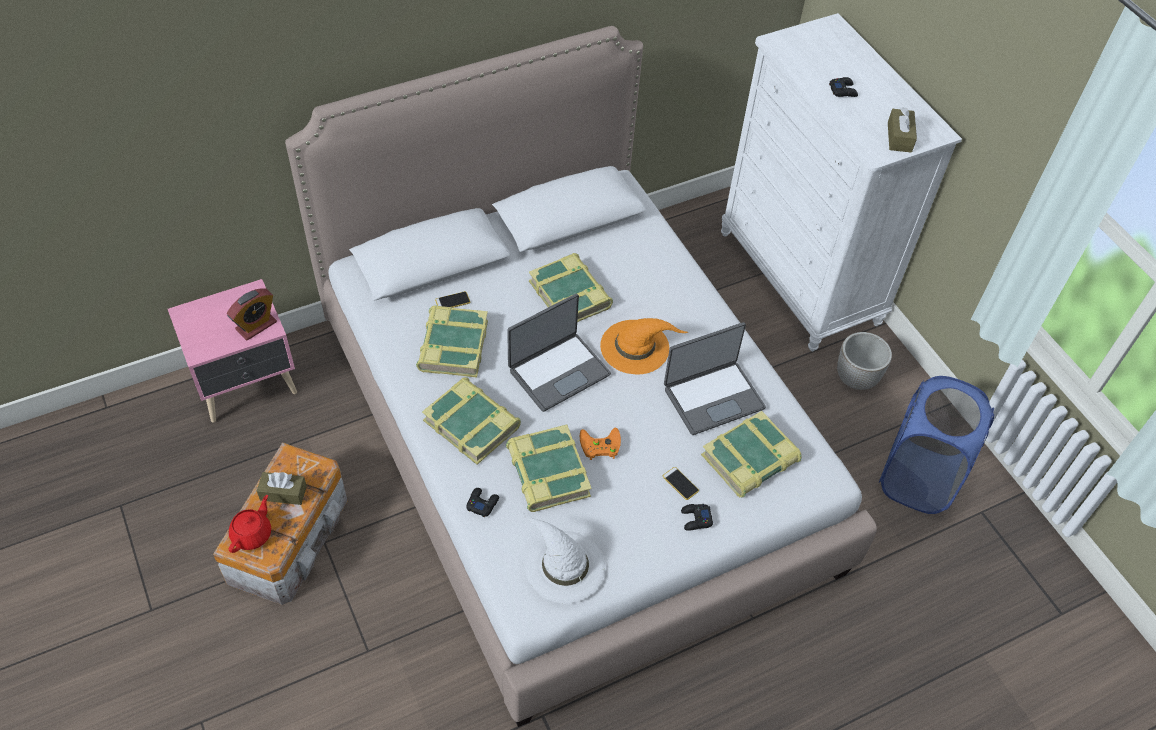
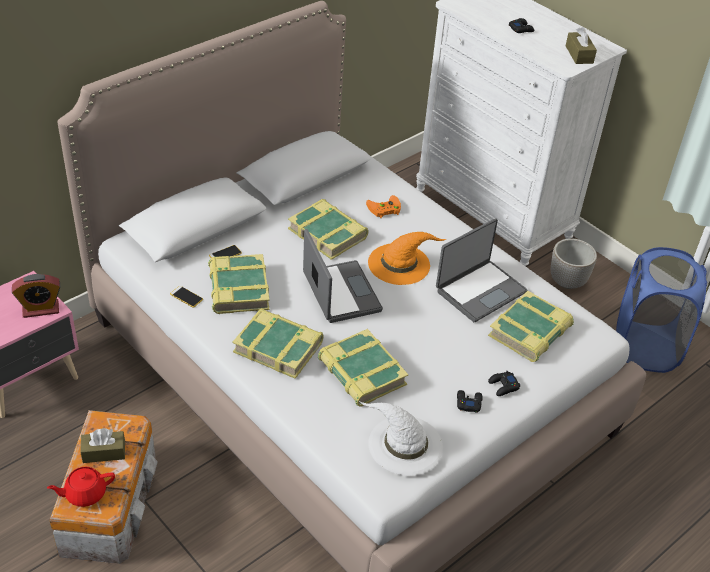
camera: 15 degrees left, 10 degrees down
(252, 534) = (85, 493): red teapot -> red teapot turned 120 degrees counterclockwise
(256, 326) = (40, 309): alarm clock -> alarm clock turned 45 degrees clockwise
(482, 503) = (311, 409): black game controller -> black game controller (468, 403)
(558, 371) = (340, 293): laptop -> laptop turned 60 degrees counterclockwise
(599, 446) = (398, 344): orange game controller -> orange game controller (383, 209)
(680, 483) = (479, 361): phone -> phone (186, 297)

